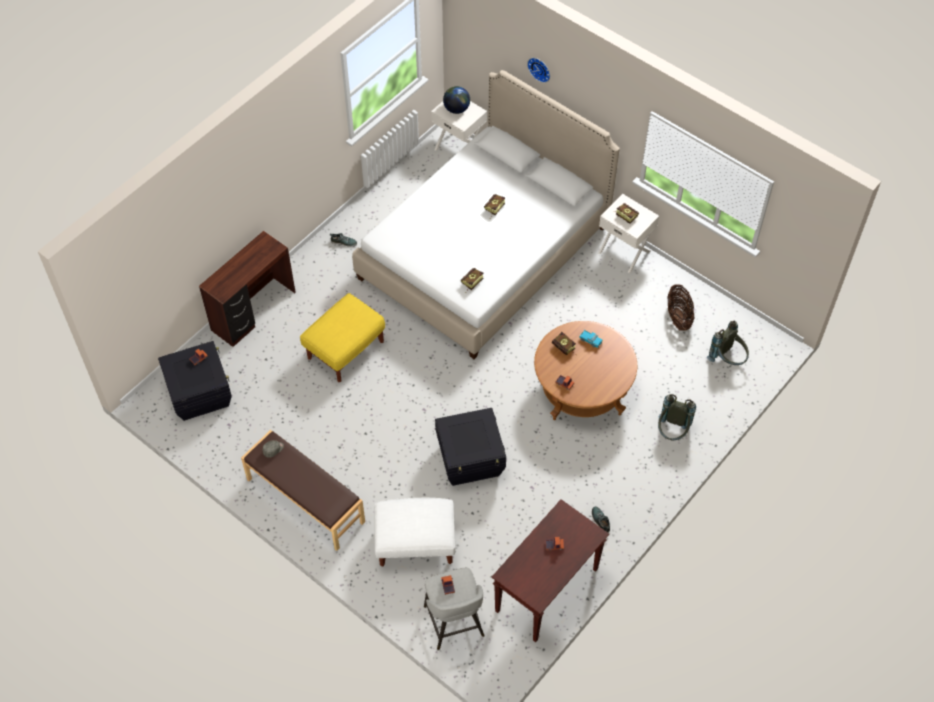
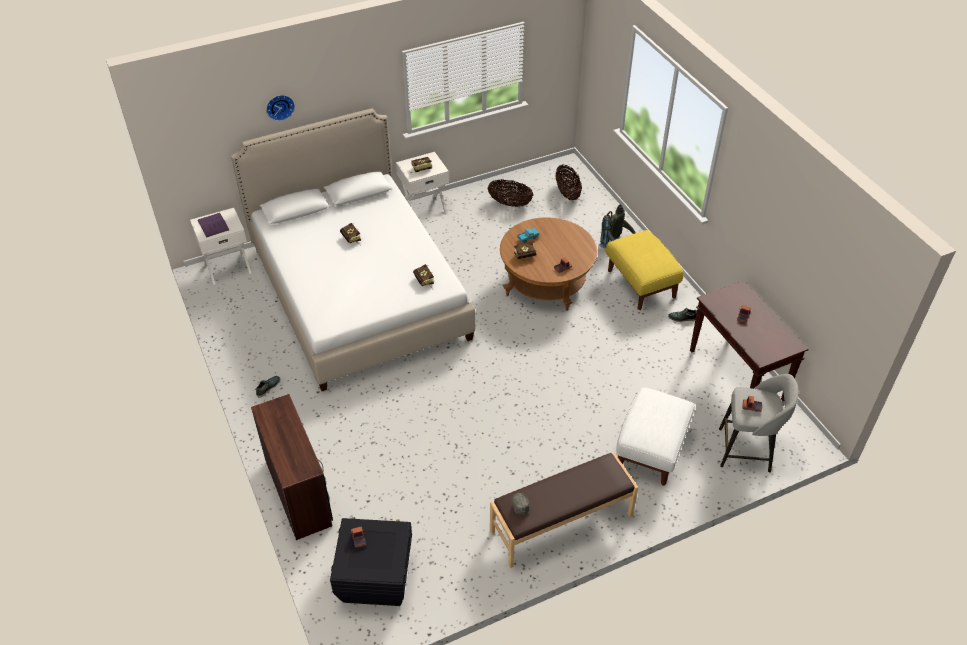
camera: 65 degrees left, 10 degrees down
(346, 349) = (400, 429): yellow ottoman -> yellow ottoman (640, 284)
(456, 109) = (213, 225): globe -> purple book
(471, 460) = (580, 379): black storage box -> none
(727, 360) = (567, 193): grey backpack -> basket

